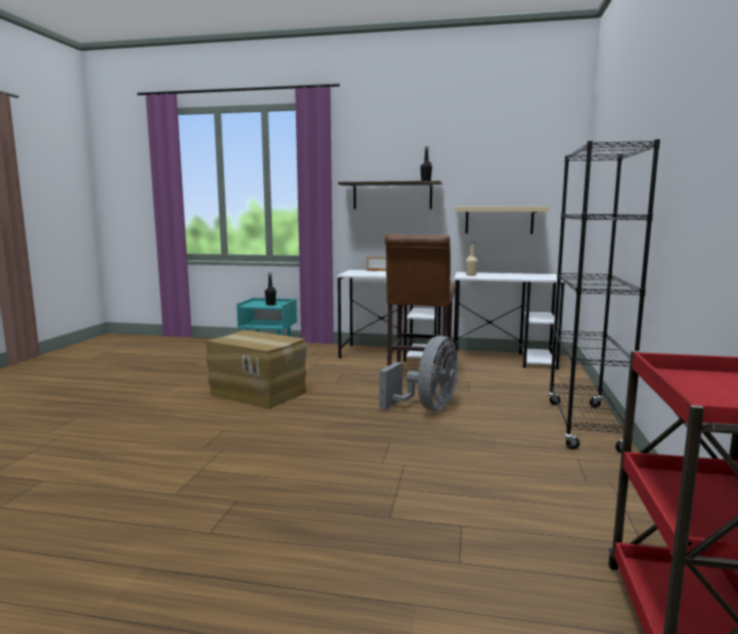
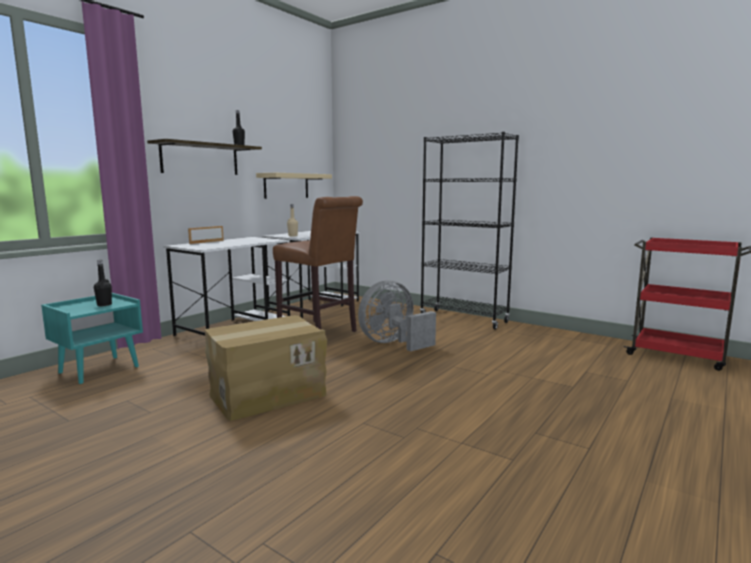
camera: 65 degrees left, 0 degrees up
(427, 408) = (393, 343): grey fan -> grey fan turned 90 degrees counterclockwise

